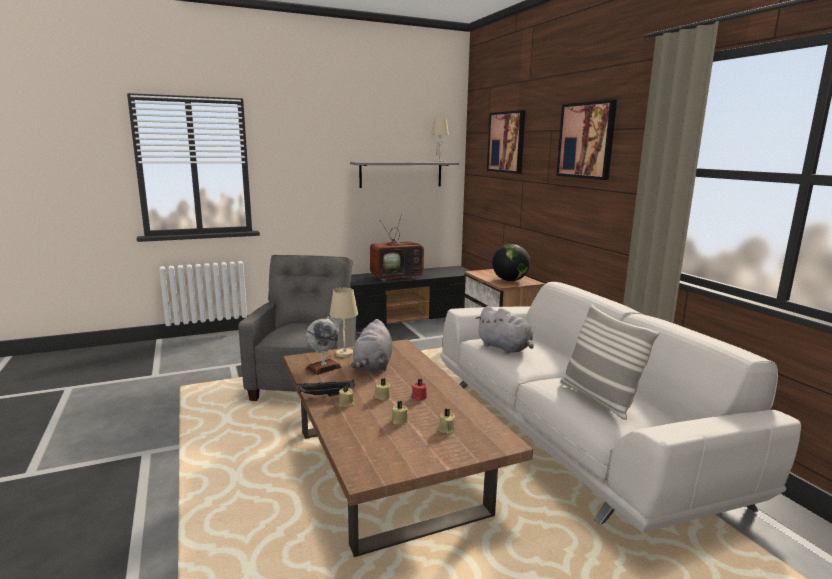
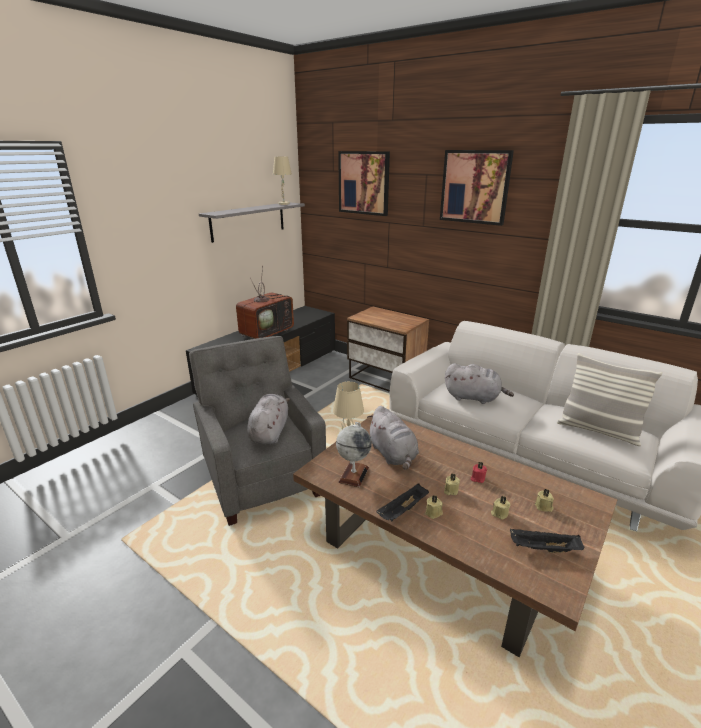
camera: 30 degrees left, 10 degrees up
(302, 331) = (269, 432): none -> grey plush toy
(397, 450) = (543, 549): none -> black tray
(509, 280) = (399, 321): globe -> none

